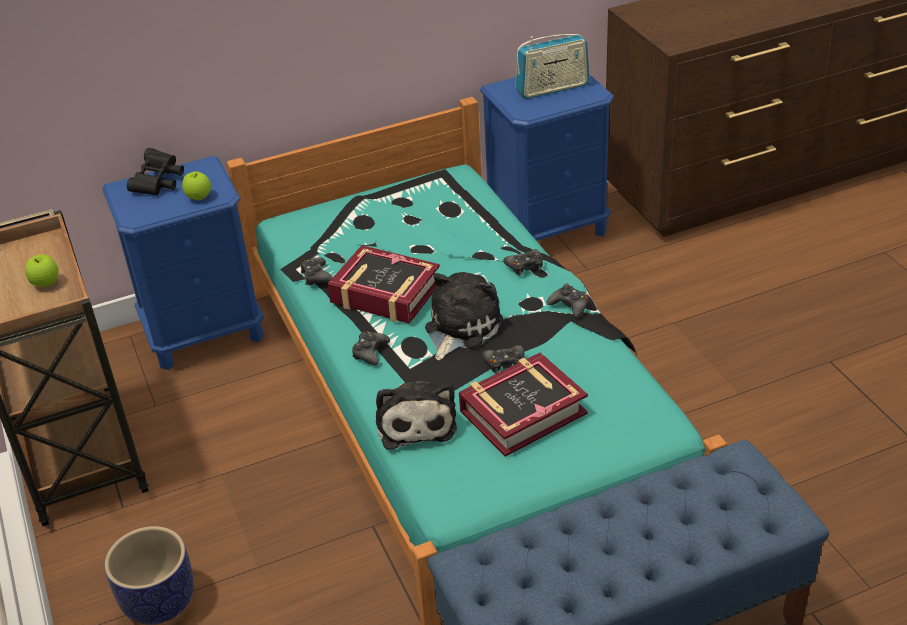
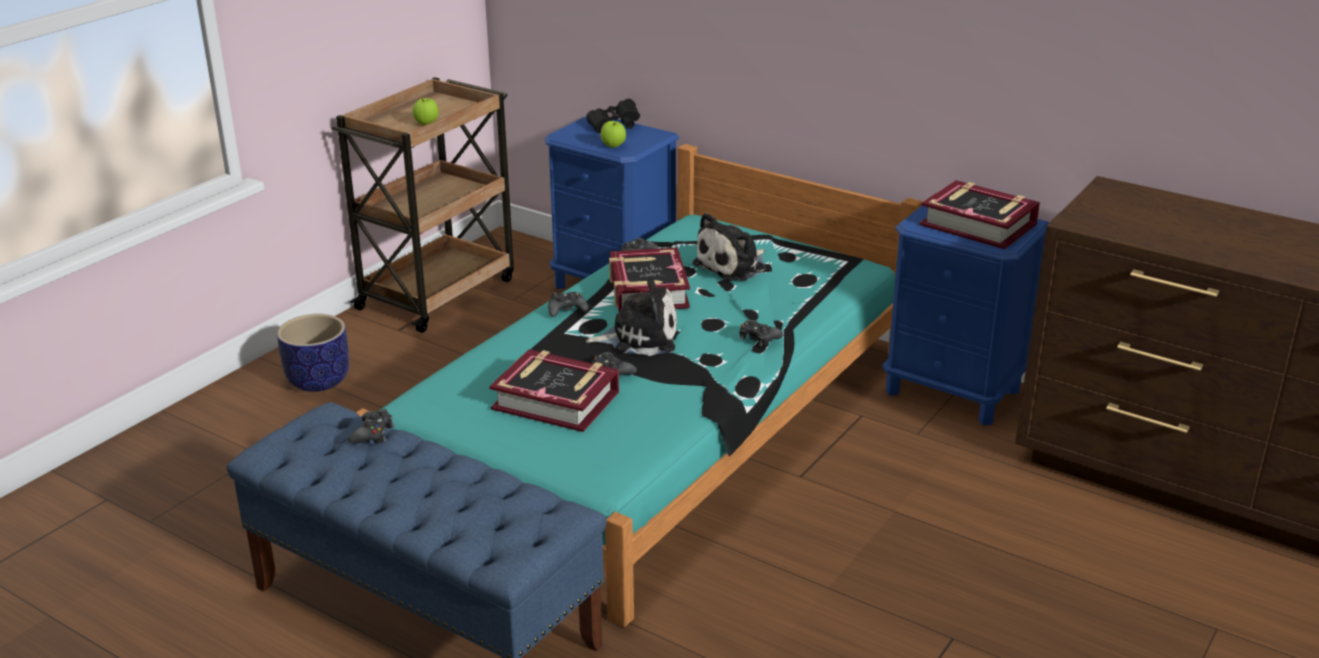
camera: 55 degrees right, 10 degrees down
(415, 421) = (500, 357): plush toy -> plush toy (733, 266)
(552, 88) = (978, 224): radio -> book
(570, 305) = (726, 377): black game controller -> black game controller (373, 434)

